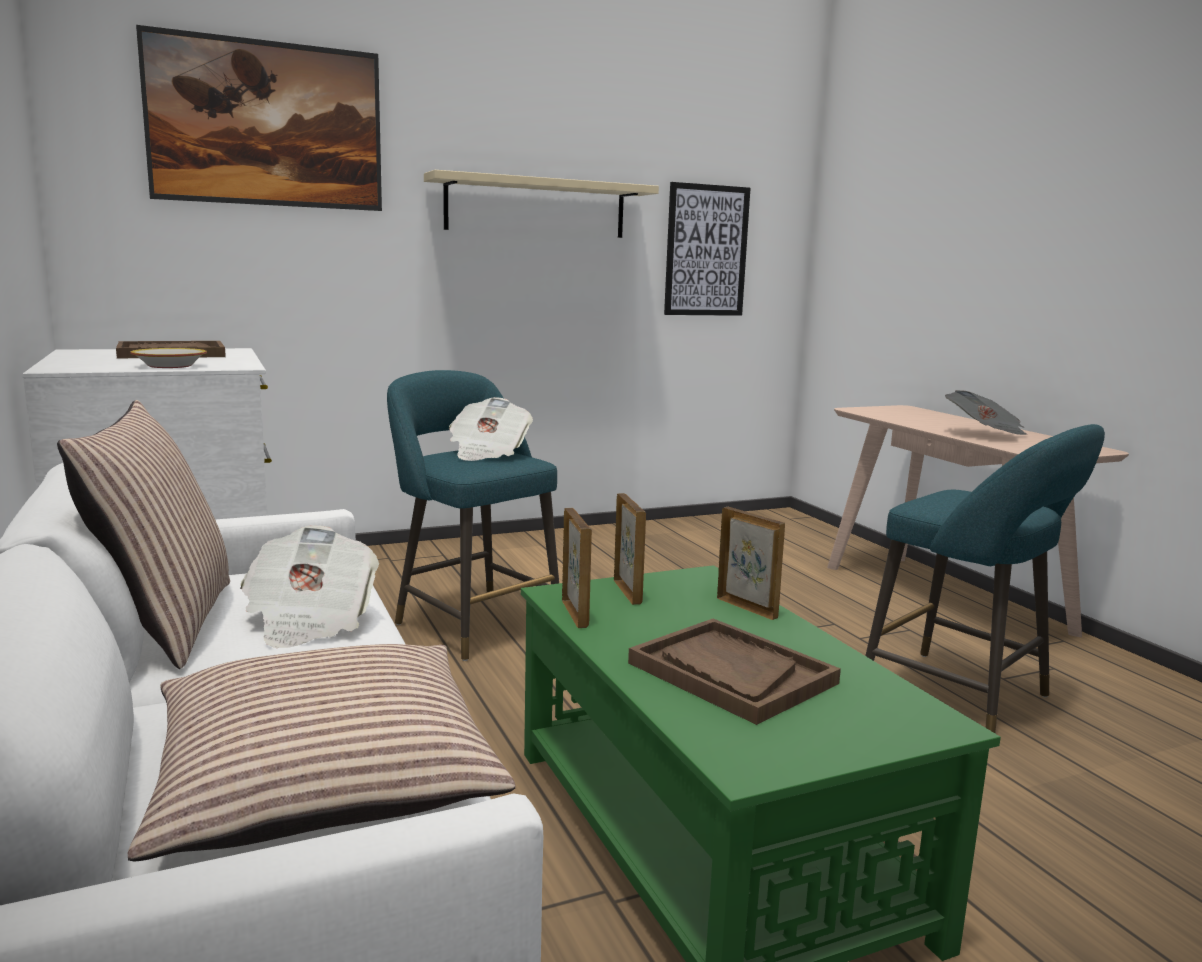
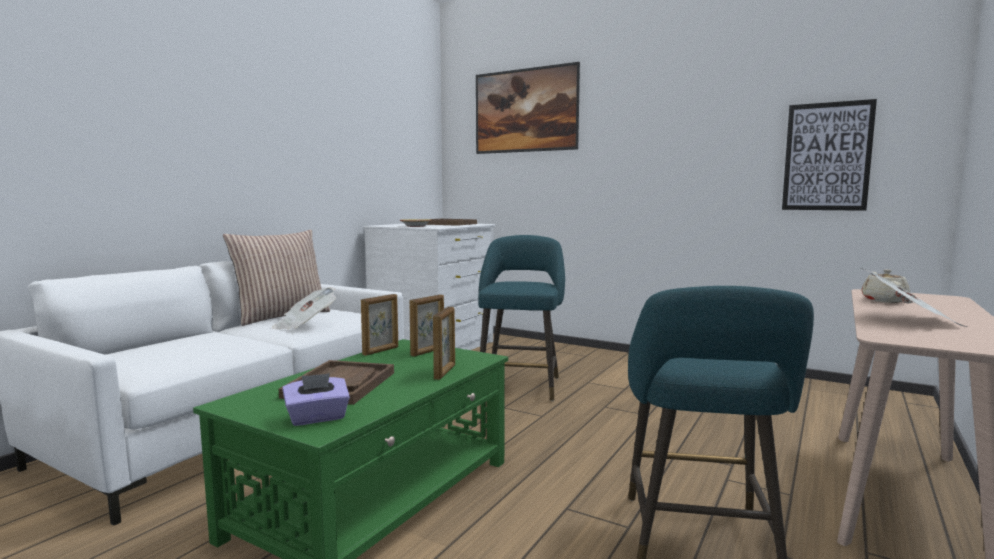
camera: 55 degrees right, 5 degrees down
(322, 777) = (168, 355): pillow -> none
(488, 452) = (530, 283): newspaper -> none
(536, 207) = (675, 137): beige shelf -> none
(880, 716) = (317, 418): none -> purple tissue box
(898, 418) = (884, 300): none -> beige teapot

